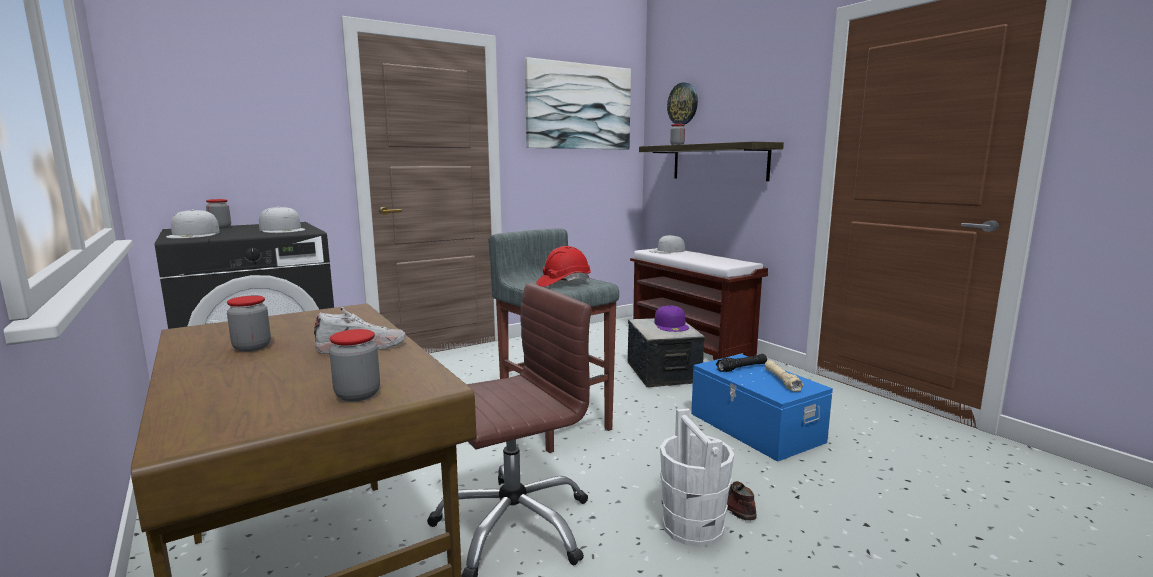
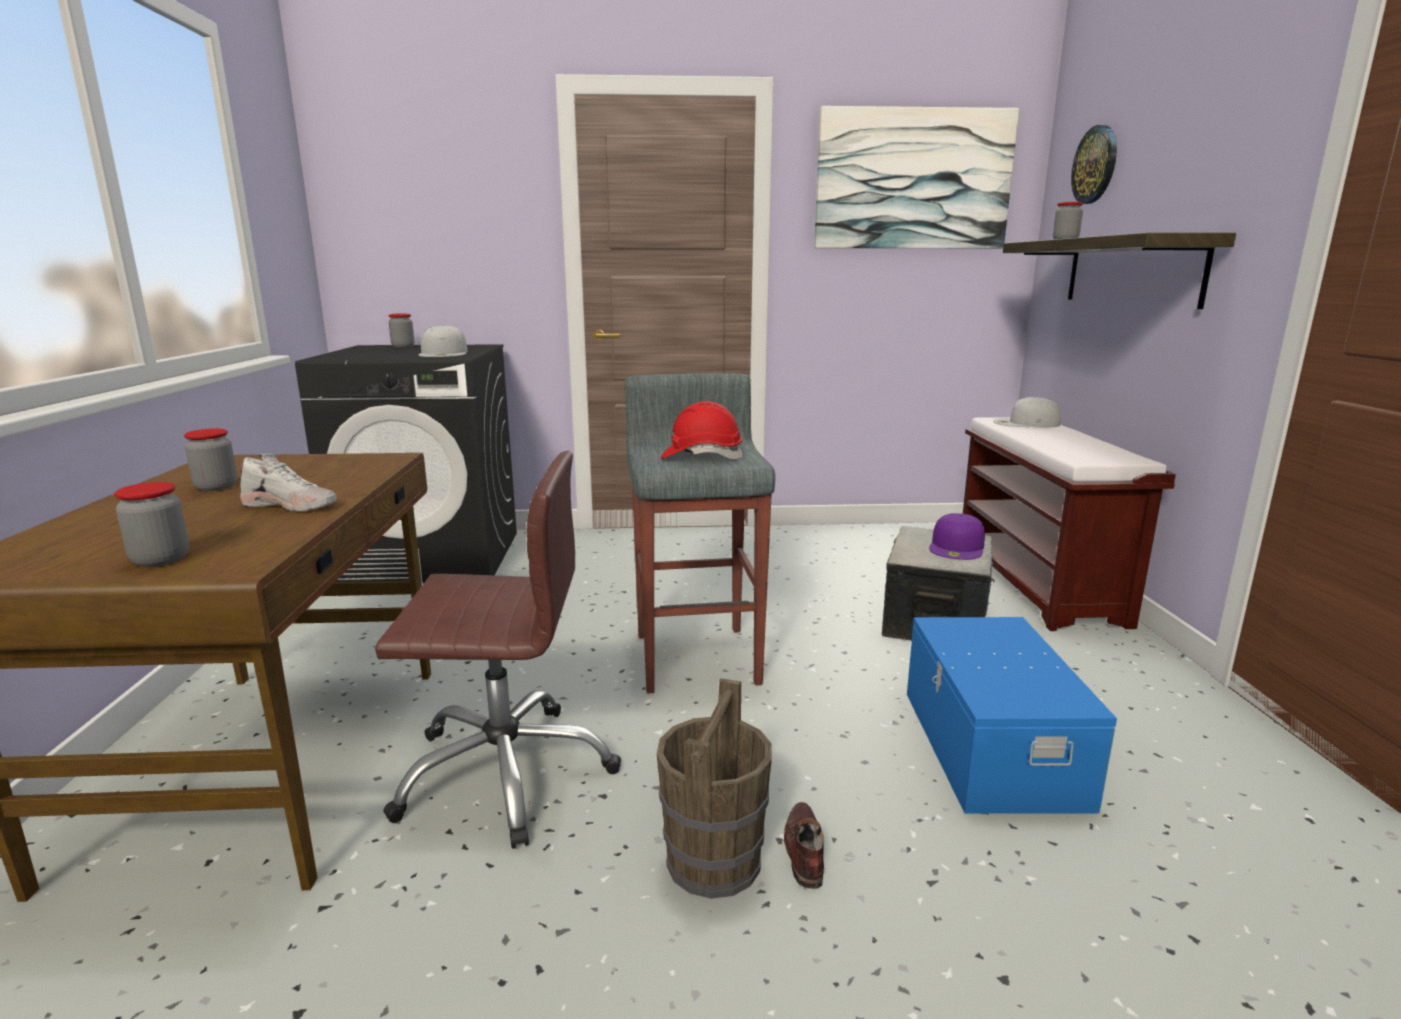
camera: 30 degrees right, 5 degrees up
(194, 234) = (355, 353): white cap -> none
(693, 527) = (713, 862): white bucket -> brown bucket
(742, 368) = (989, 641): black flashlight -> none
(781, 381) = (1031, 680): beige flashlight -> none

